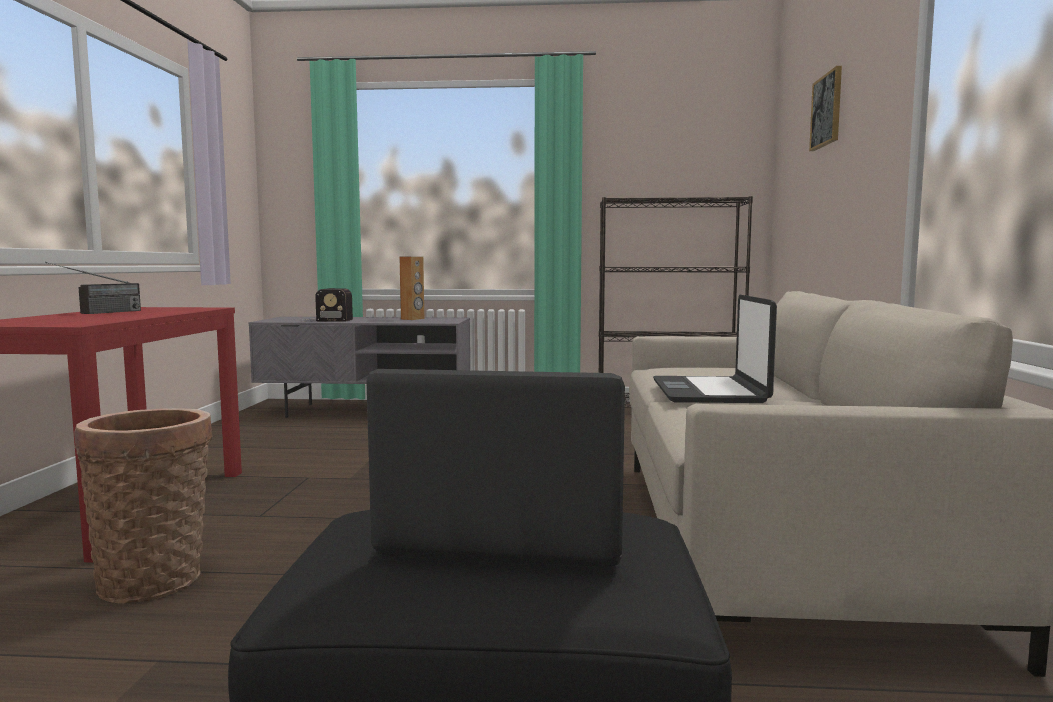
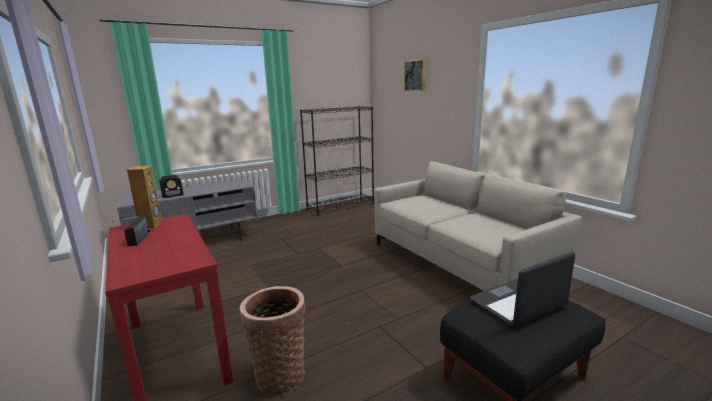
camera: 35 degrees left, 10 degrees up
(412, 319) = (216, 185): brown speaker -> brown speaker (151, 225)
(710, 392) = (445, 216): laptop -> none

